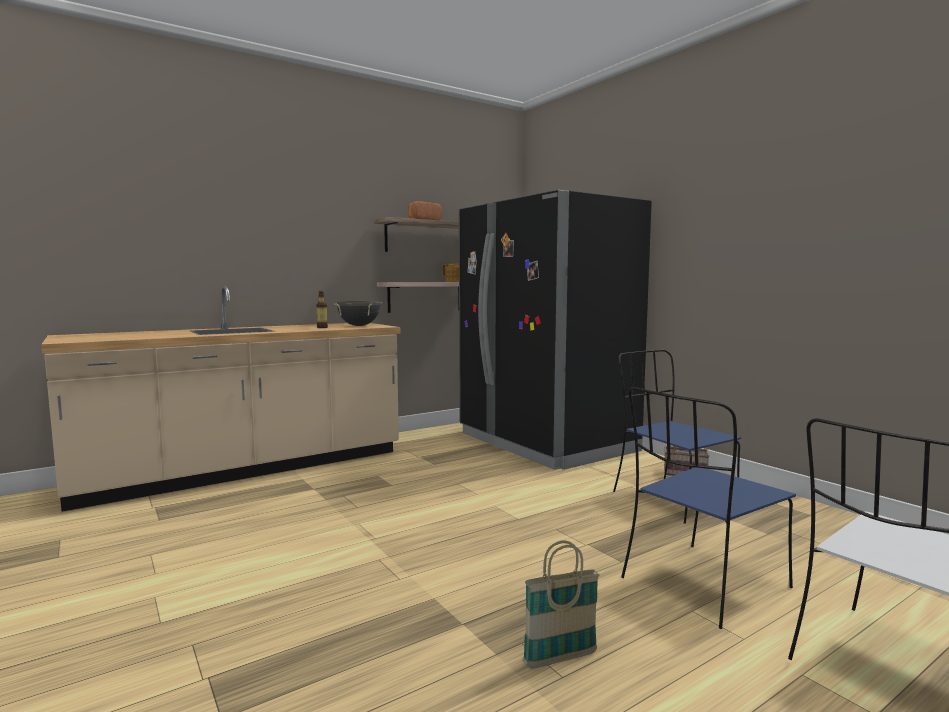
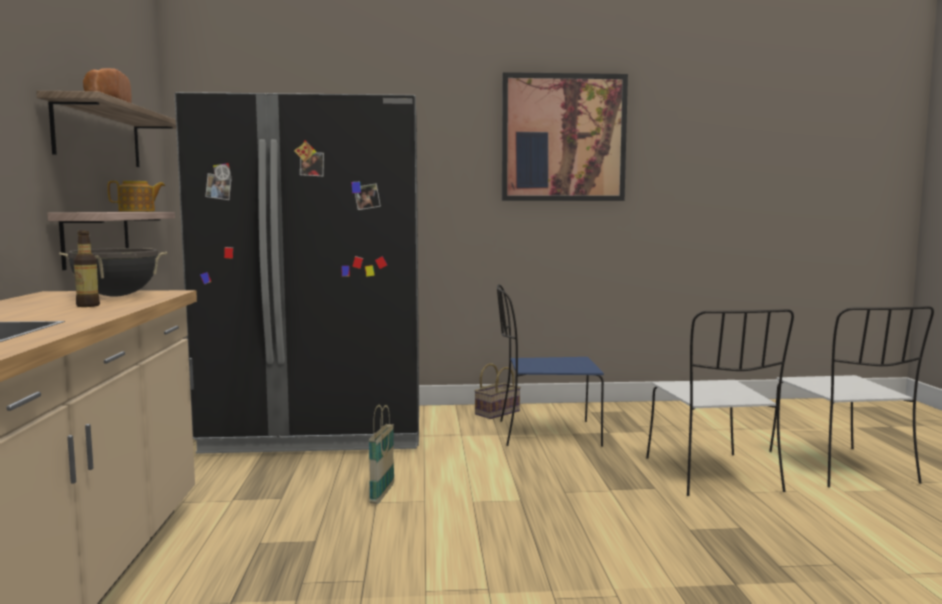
camera: 60 degrees left, 0 degrees up
(560, 658) = (808, 557): basket -> basket (382, 494)
(702, 584) = (713, 476): blue chair -> white chair
(785, 202) = (563, 138): none -> picture

